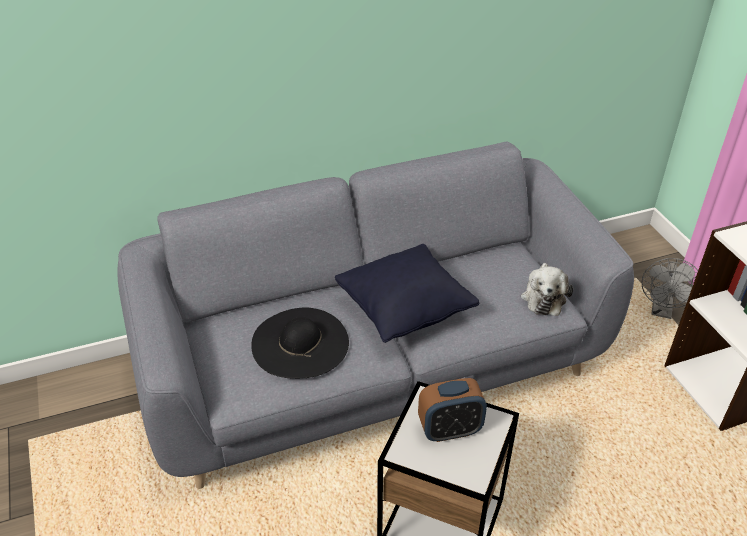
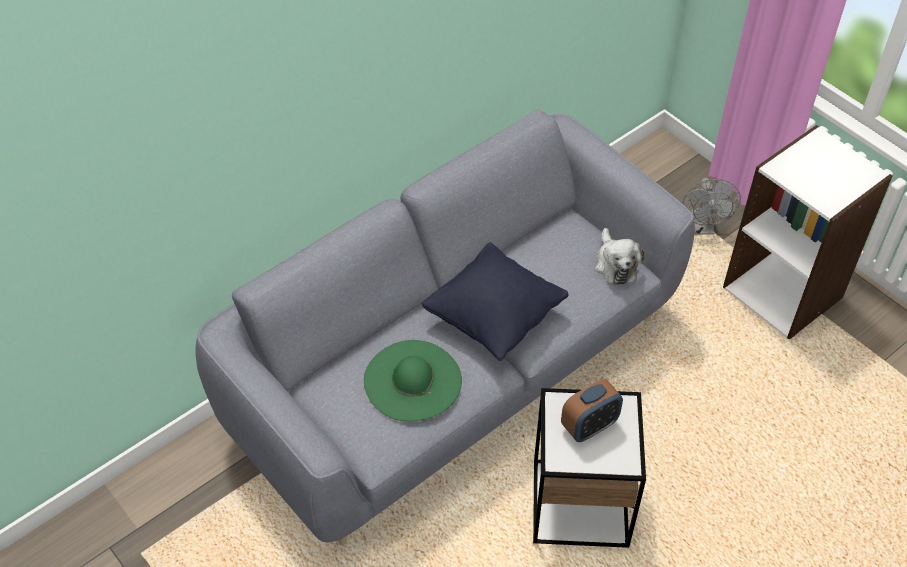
camera: 20 degrees left, 10 degrees up
(300, 343) = (412, 380): black hat -> green hat

